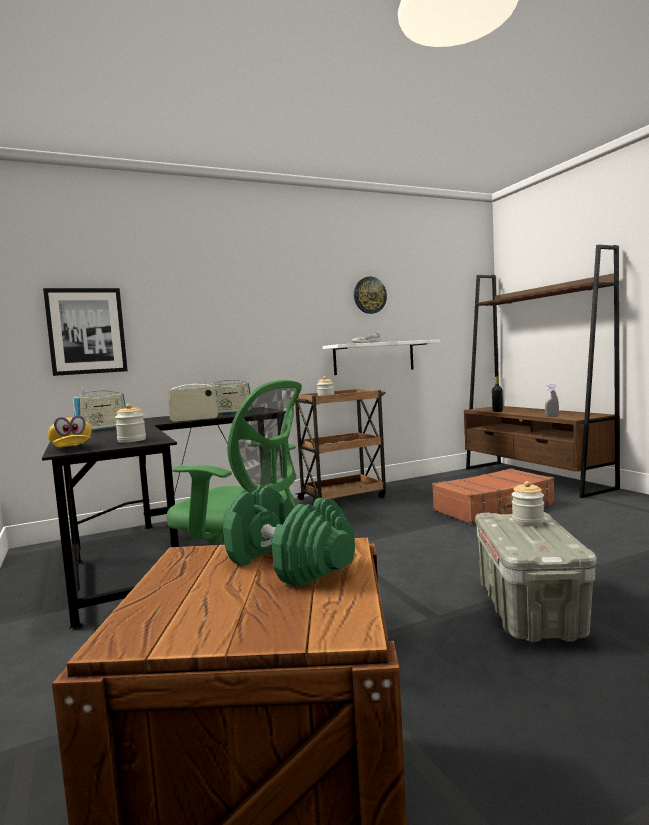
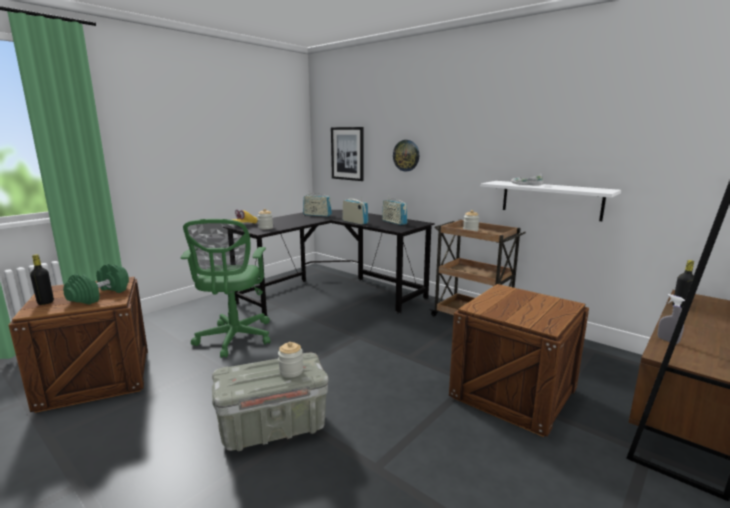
camera: 65 degrees right, 10 degrees up
(273, 621) = (45, 302): none -> black bottle
(369, 295) = (557, 131): wall clock -> wall clock (406, 155)
(494, 508) = (513, 394): brown suitcase -> crate

